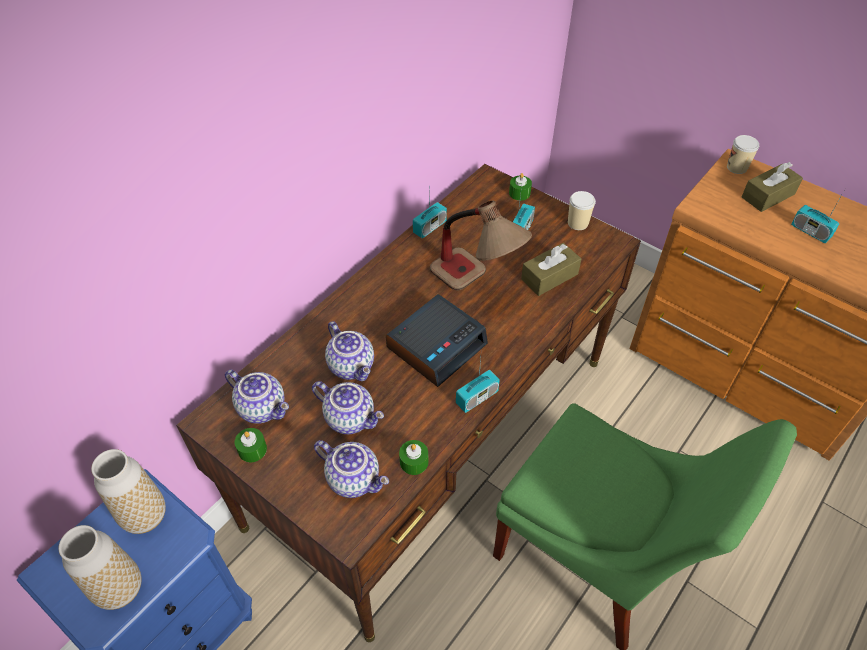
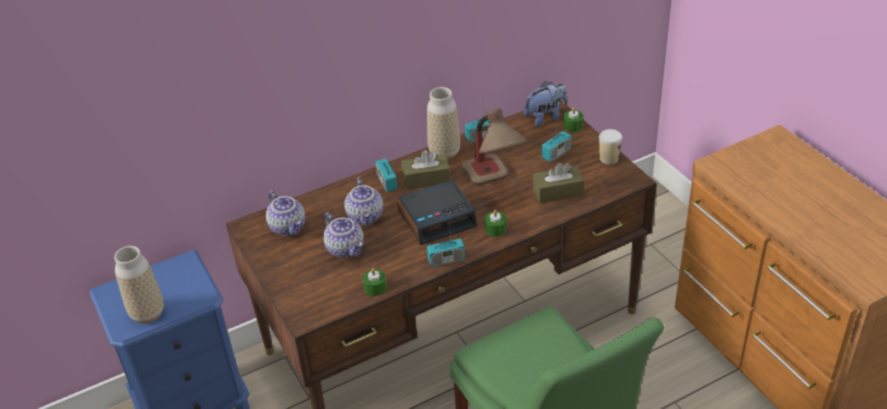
camera: 25 degrees right, 10 degrees down
(145, 516) = (182, 277): vase -> vase (444, 153)
(252, 449) = (268, 251): green candle -> green candle (495, 229)
(354, 478) = (328, 286): teapot -> none
(485, 189) = (545, 117): none -> plush toy
(736, 167) = (776, 141): cup -> none
(768, 196) = (788, 168): brown tissue box -> brown tissue box (426, 179)
(810, 231) = (807, 204): radio -> radio (387, 182)

